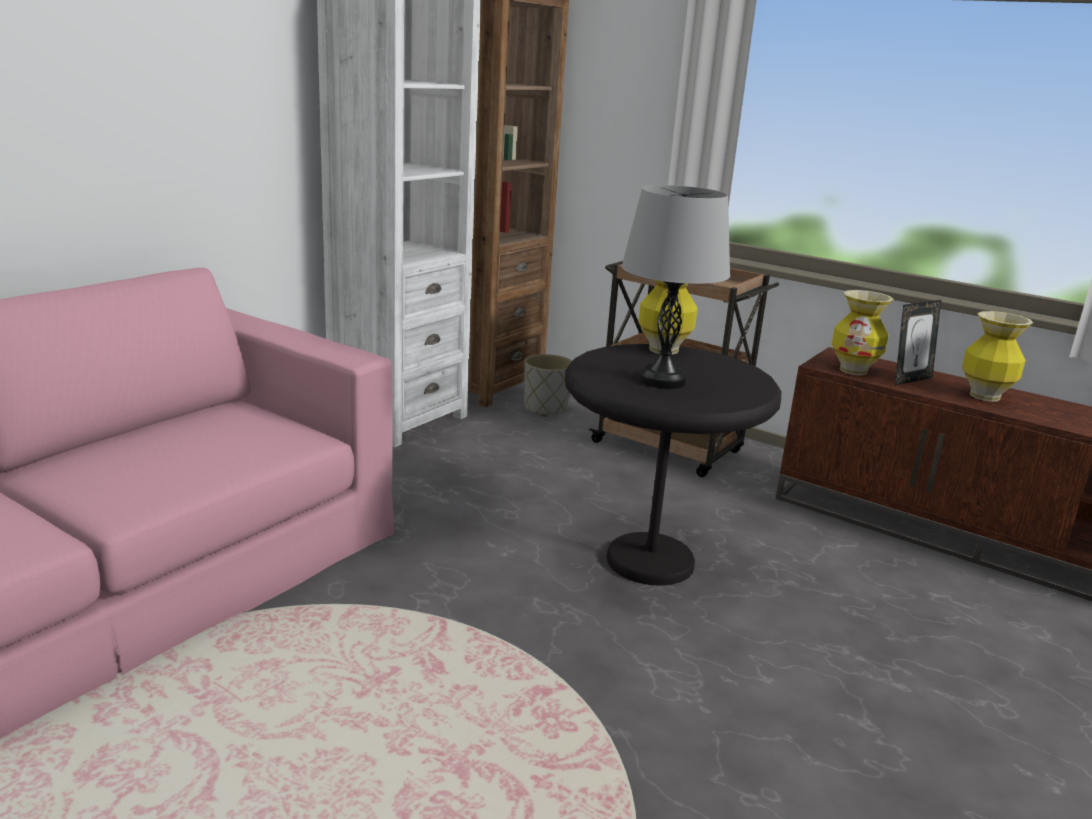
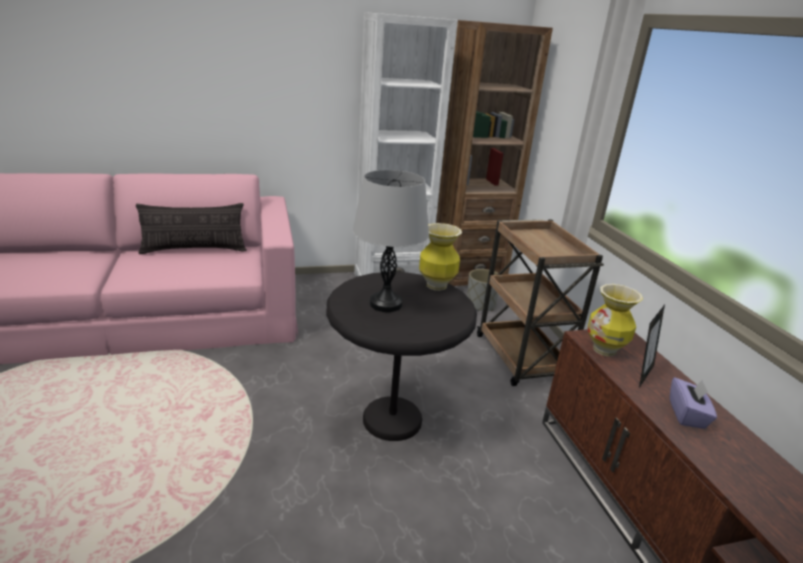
camera: 40 degrees right, 5 degrees up
(157, 429) = (194, 250): none -> pillow
(909, 379) = (642, 374): picture frame -> picture frame turned 60 degrees counterclockwise
(984, 396) = (687, 414): vase -> purple tissue box

